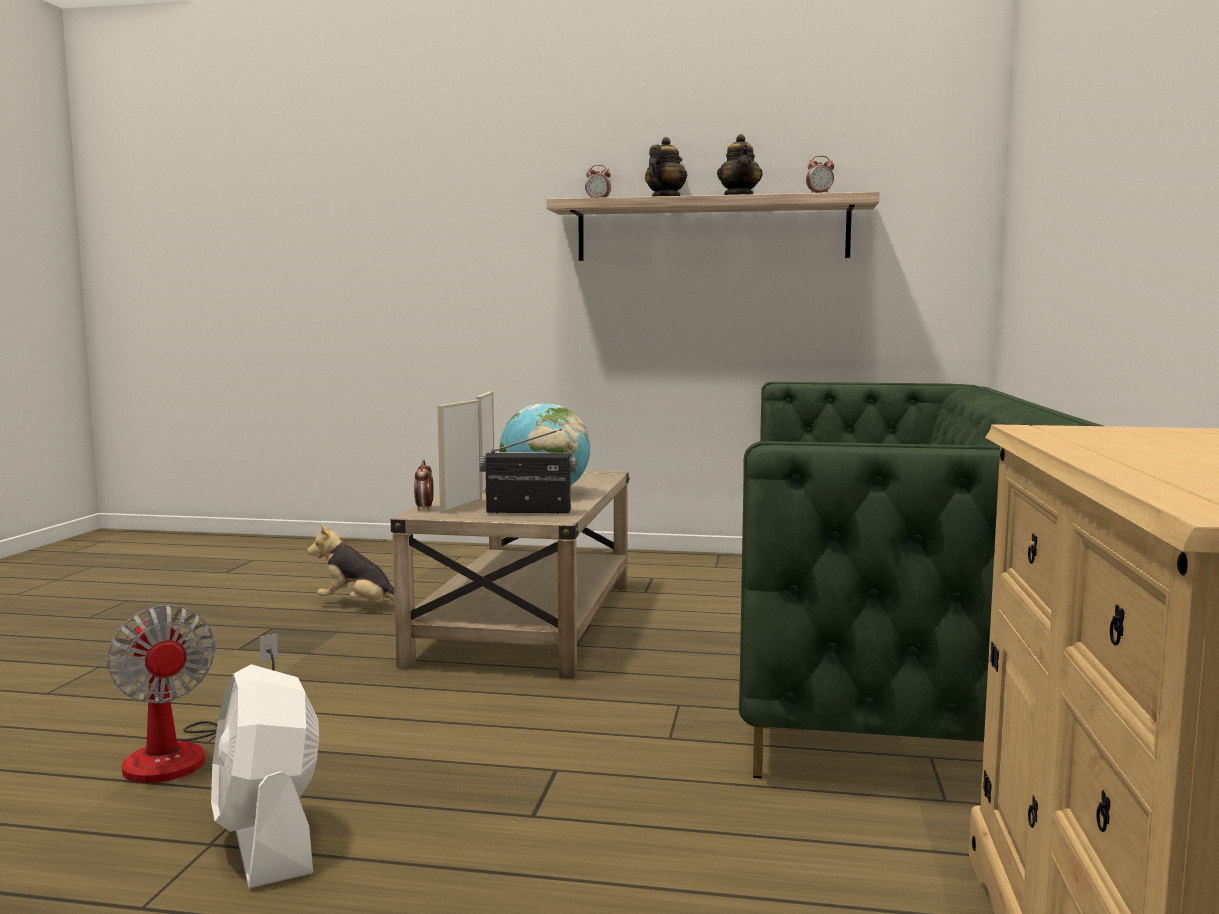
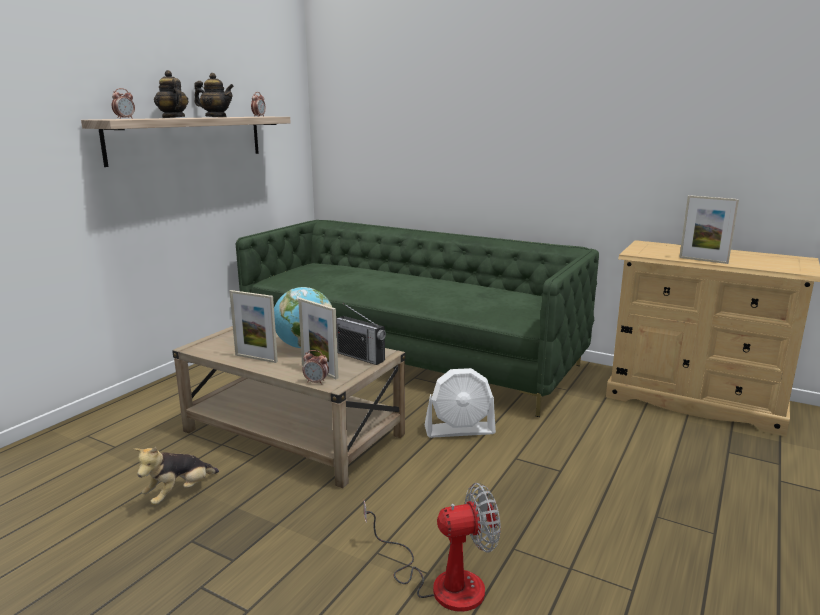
camera: 70 degrees left, 10 degrees up
(268, 840) = (570, 548): white fan -> white fan (460, 430)
(528, 512) = (360, 357): radio -> radio turned 75 degrees counterclockwise
(1097, 453) = (703, 260): none -> picture frame

